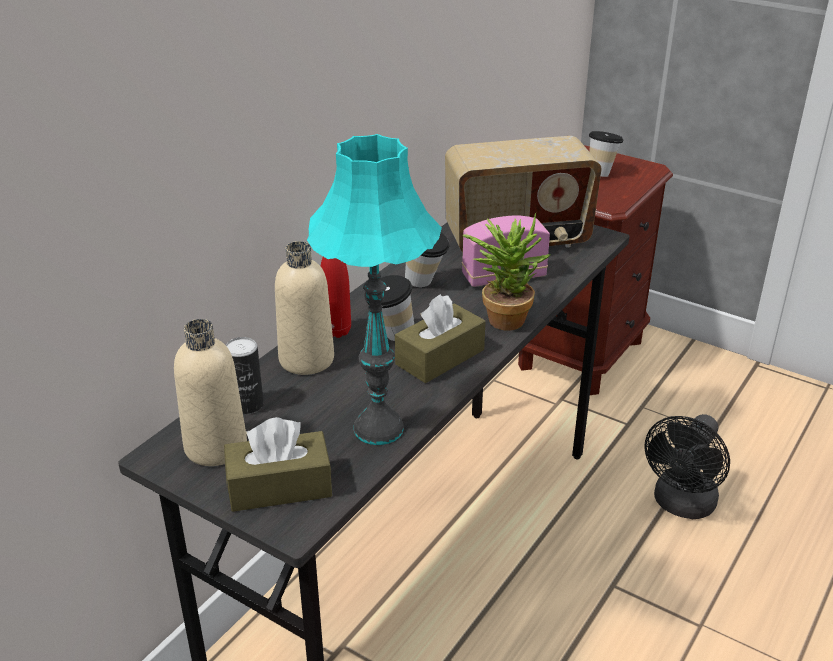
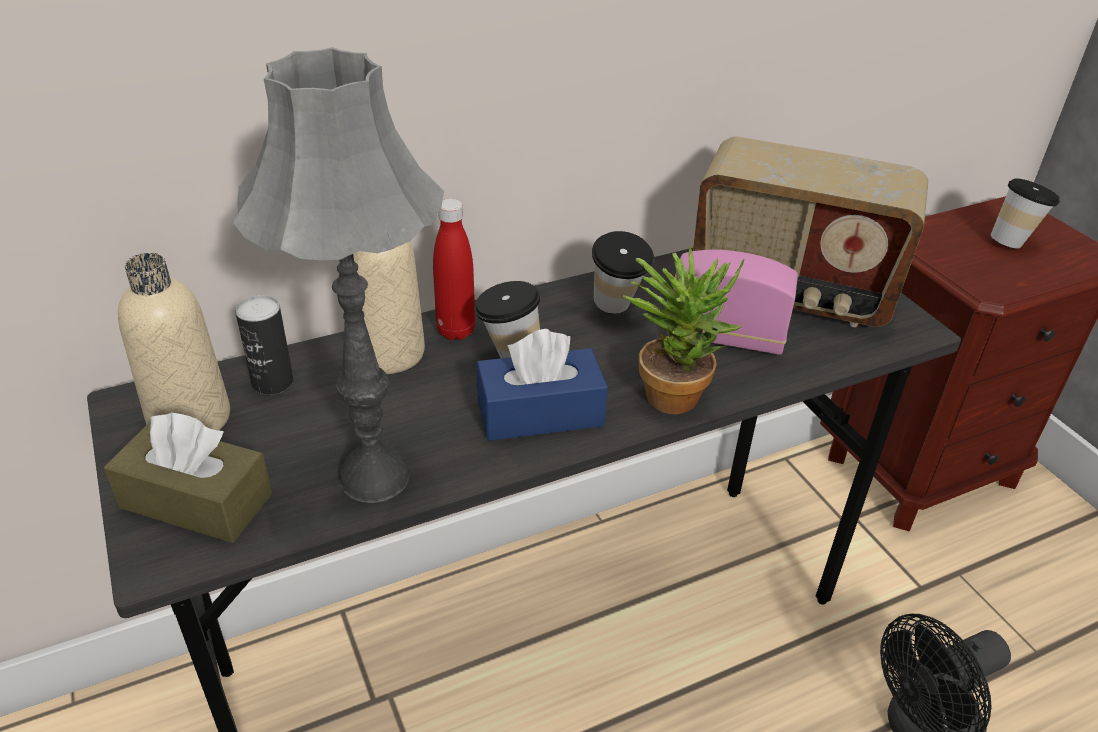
camera: 30 degrees right, 5 degrees up
(378, 428) = (374, 476): turquoise table lamp -> grey table lamp
(440, 357) = (540, 413): brown tissue box -> blue tissue box

